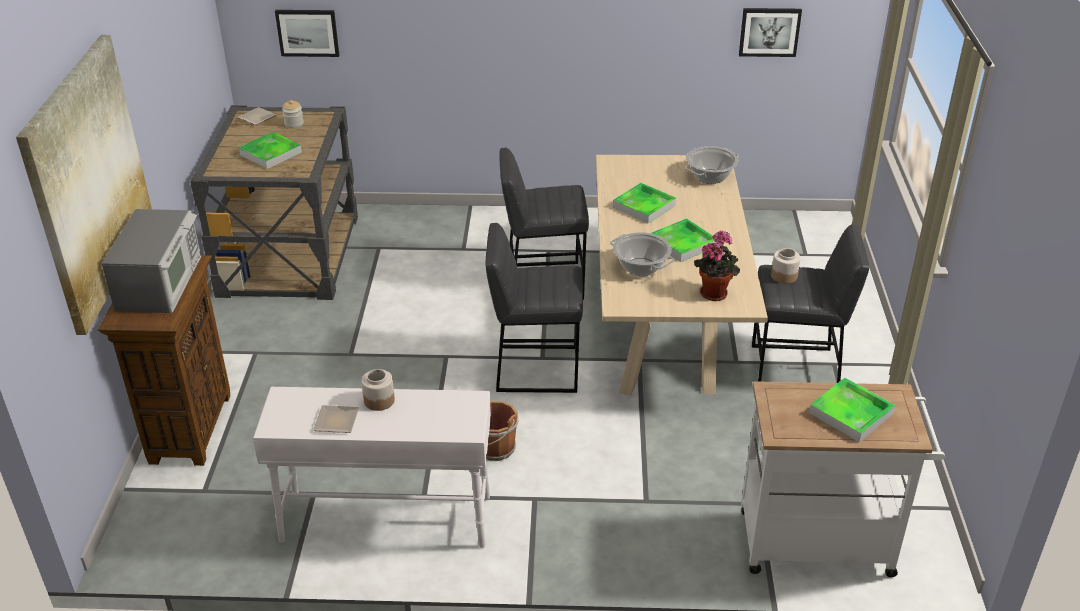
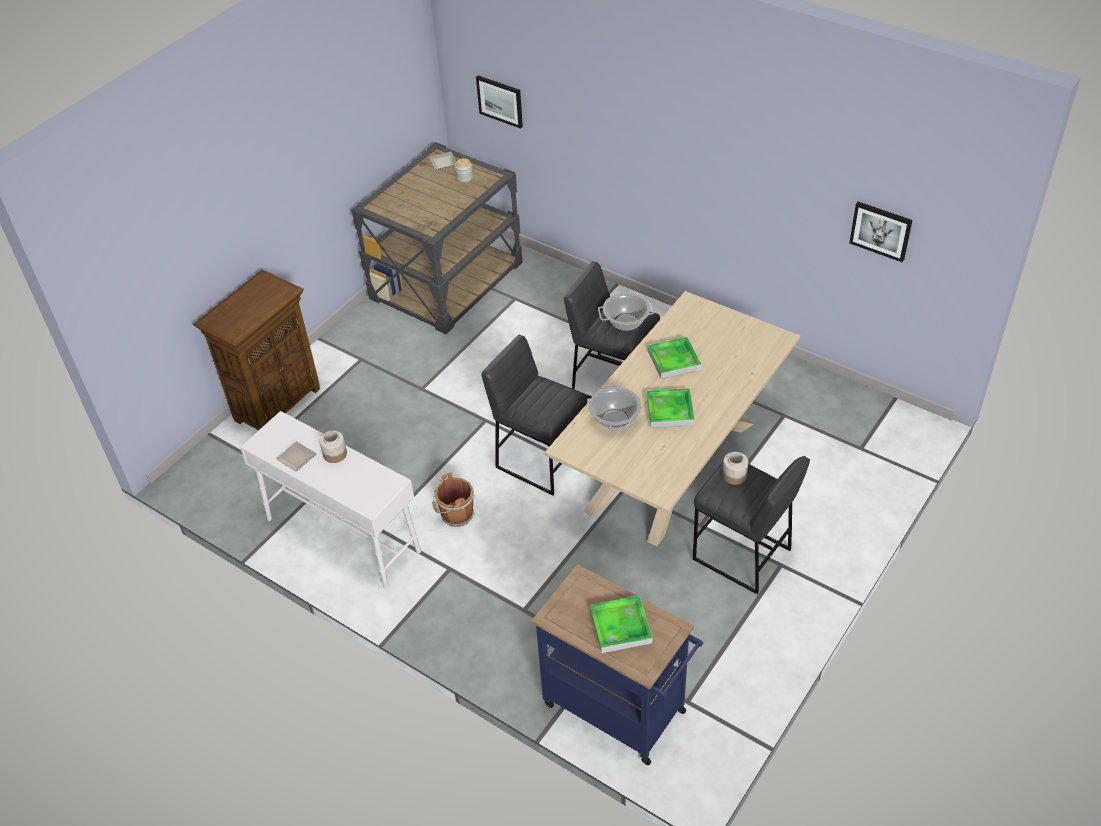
camera: 35 degrees right, 10 degrees up
(88, 181) = (207, 218): picture -> none
(161, 283) = (255, 301): microwave -> none
(270, 153) = (425, 202): tray -> none
(710, 177) = (759, 352): cooking pot -> cooking pot (626, 322)
(714, 292) = (649, 468): potted plant -> none
(820, 544) = (618, 710): white cart -> blue cart

